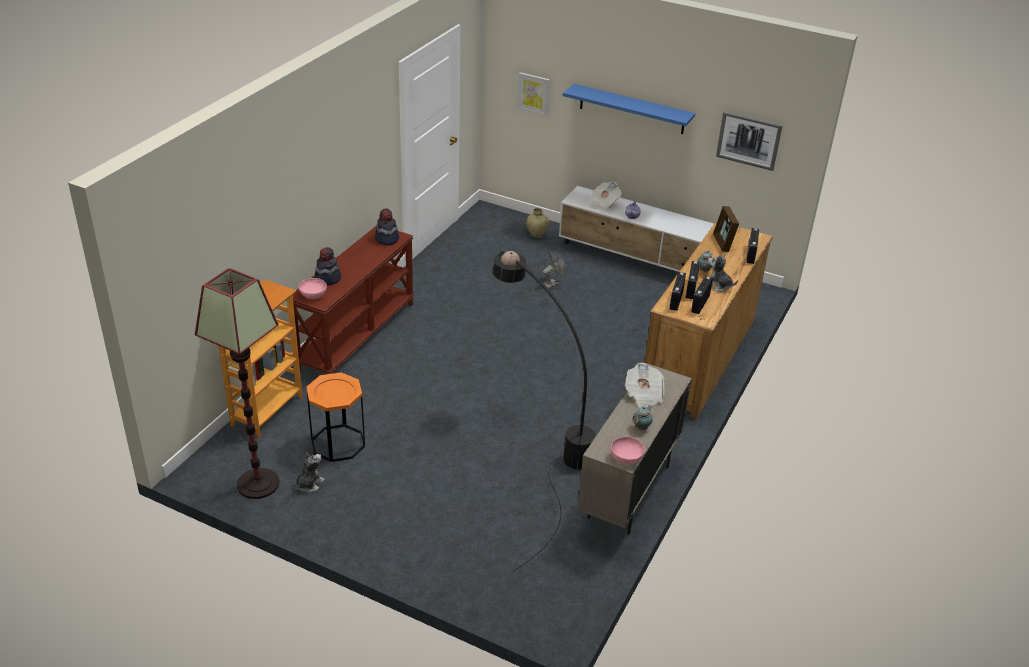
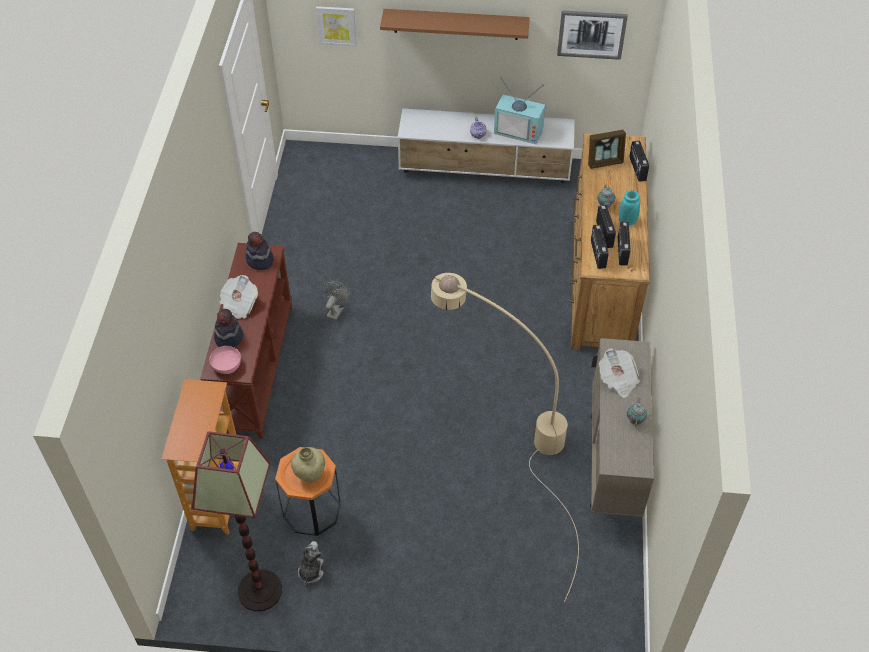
camera: 20 degrees left, 15 degrees up
(536, 235) = (370, 170): beige vase -> beige vase (310, 474)
(540, 448) = (508, 442): black floor lamp -> beige floor lamp
(552, 283) = (418, 230): grey fan -> grey fan (336, 310)
(603, 204) = (441, 126): newspaper -> newspaper (238, 306)
(626, 458) = (640, 462): pink bowl -> none
(632, 109) = (456, 24): blue shelf -> brown shelf
(671, 222) = (519, 130): none -> television
(718, 286) = (627, 221): plush toy -> turquoise vase
(723, 243) = (605, 162): picture frame -> picture frame turned 75 degrees counterclockwise

